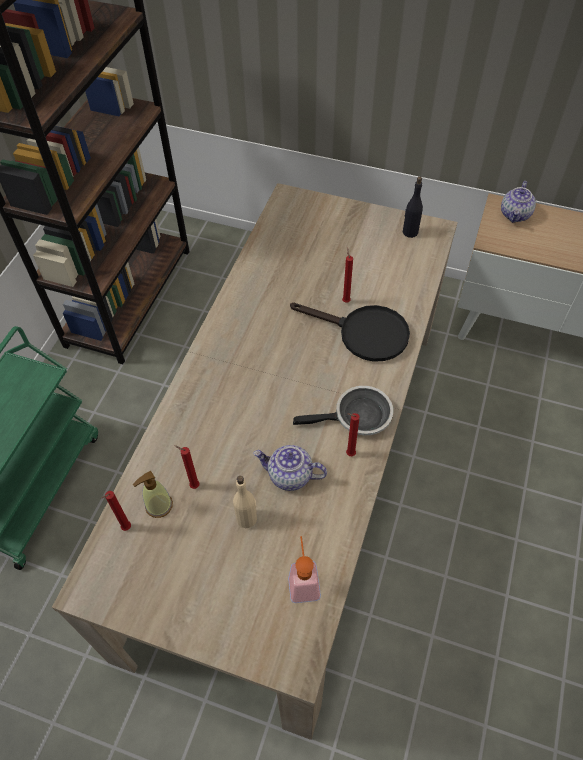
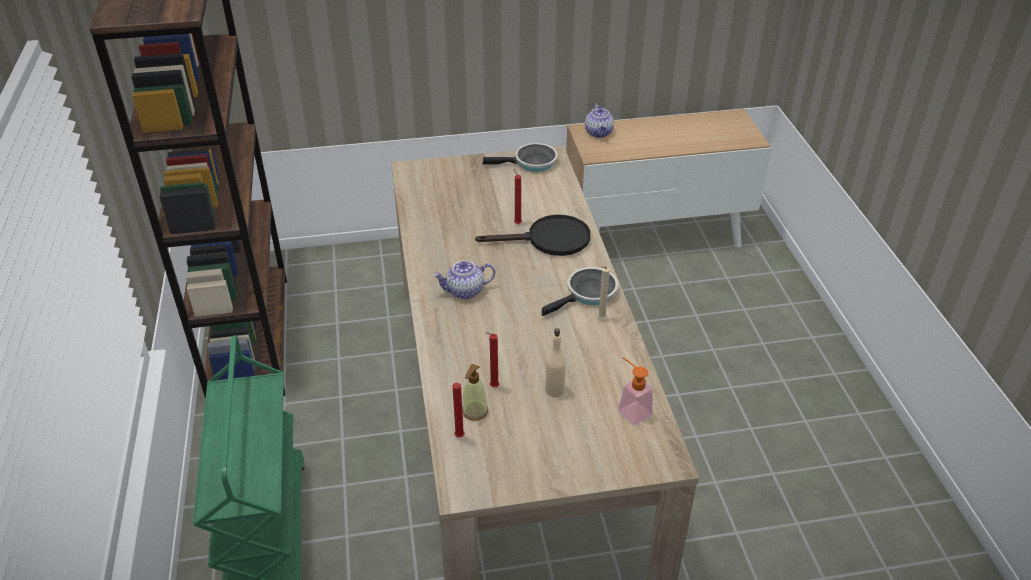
camera: 30 degrees left, 15 degrees down
(289, 476) = (566, 350): teapot -> teapot (464, 291)
(349, 454) = (600, 319): red candle -> beige candle
(410, 232) = (531, 163): black bottle -> frying pan

